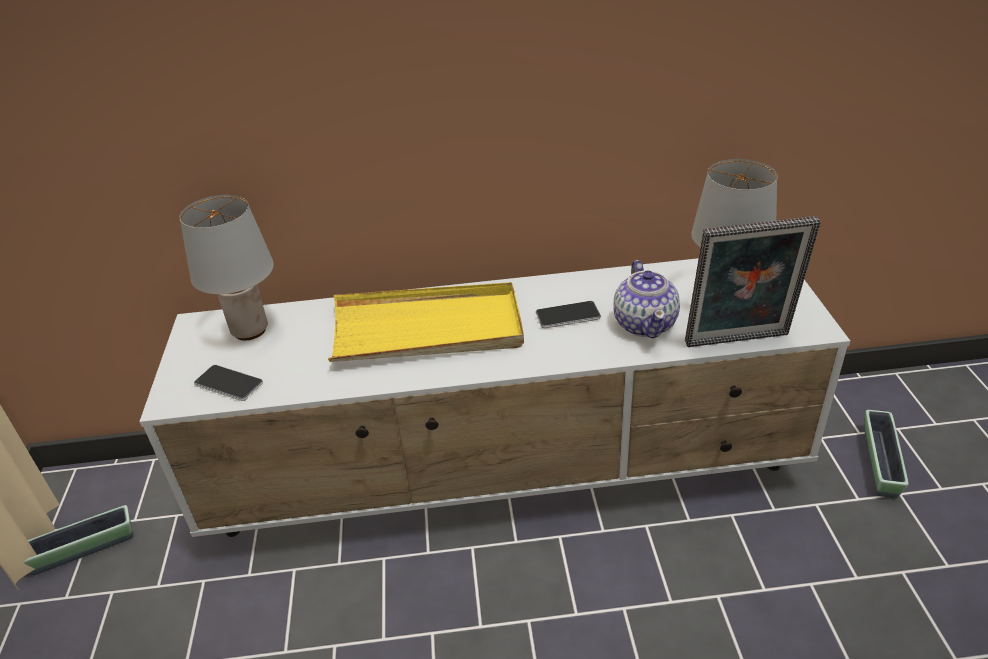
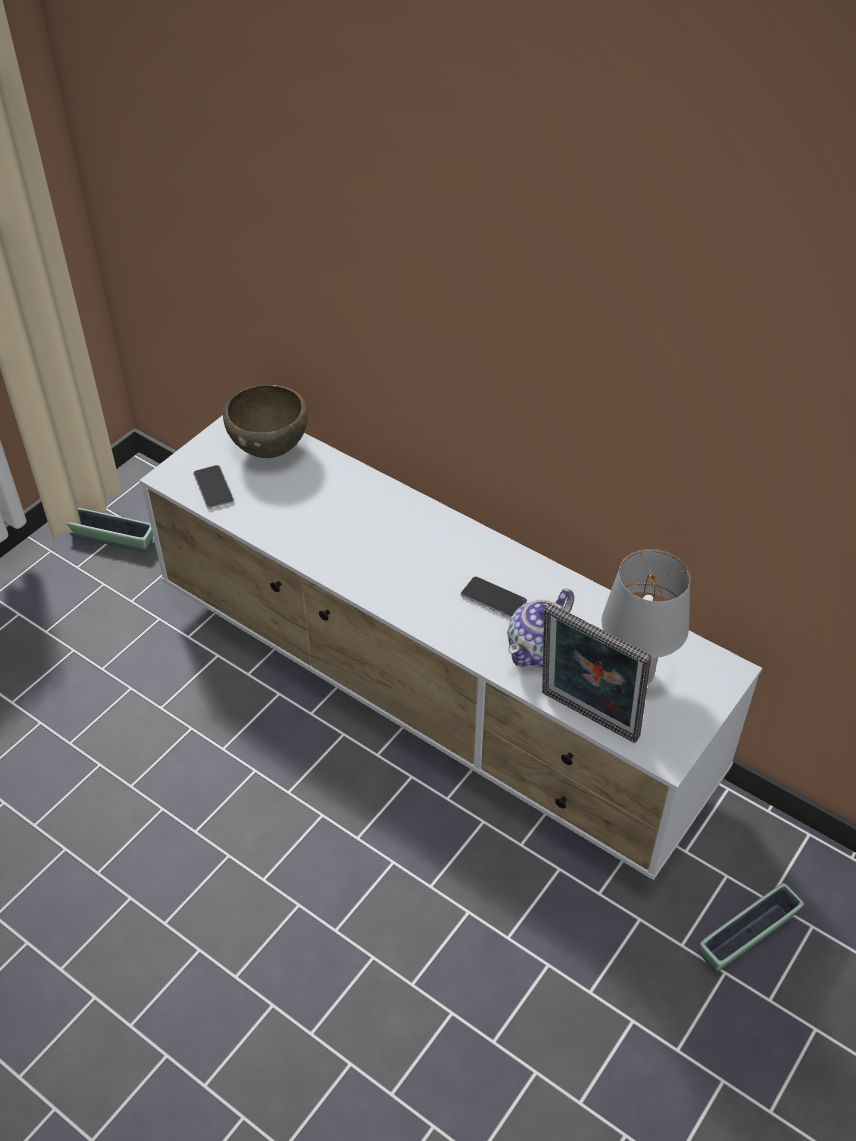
camera: 40 degrees right, 10 degrees up
(251, 330) = (270, 450): grey table lamp -> brown bowl
(427, 329) = (382, 536): yellow tray -> none

